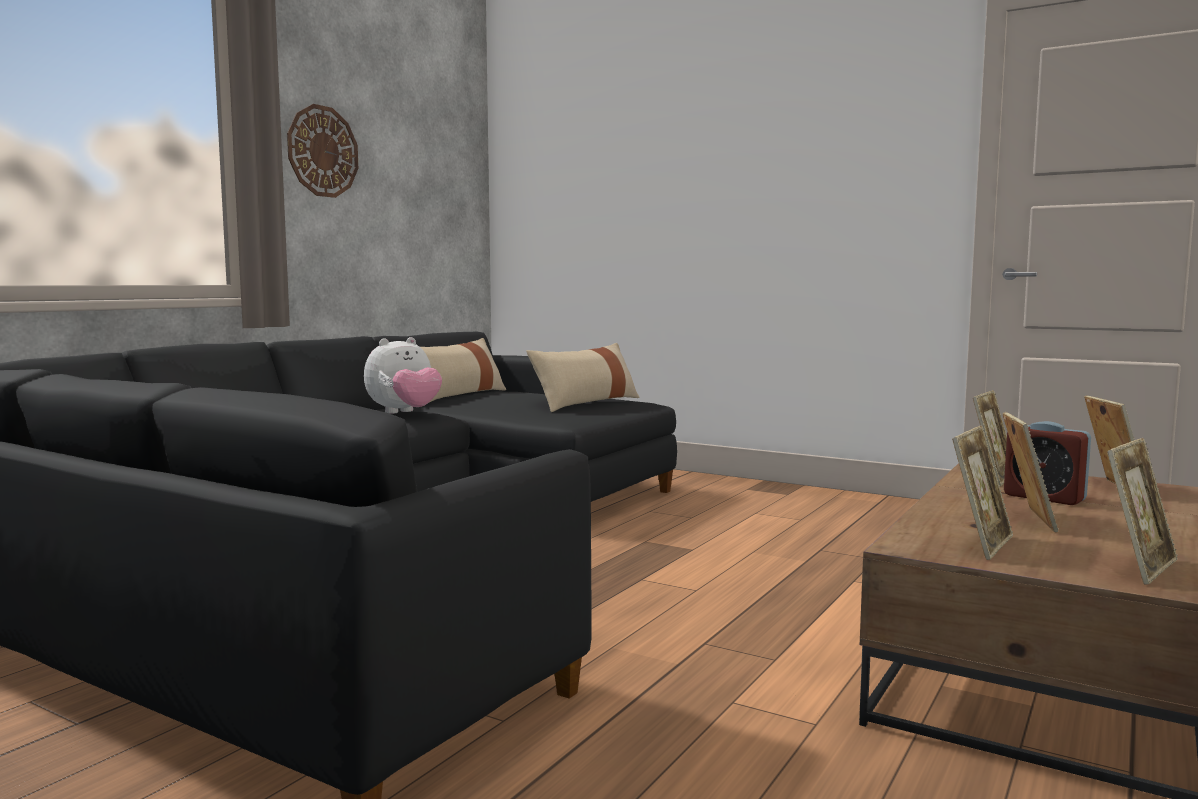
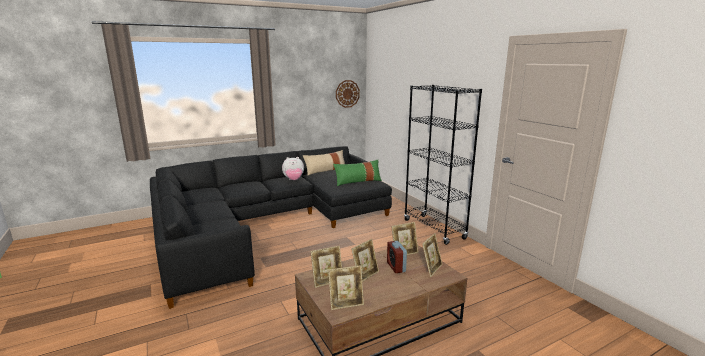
camera: 30 degrees right, 10 degrees up
(322, 151) = (291, 87): wall clock -> wall clock (347, 93)
(586, 403) = (358, 181): beige pillow -> green pillow
(813, 497) = (434, 229): none -> black bookcase

